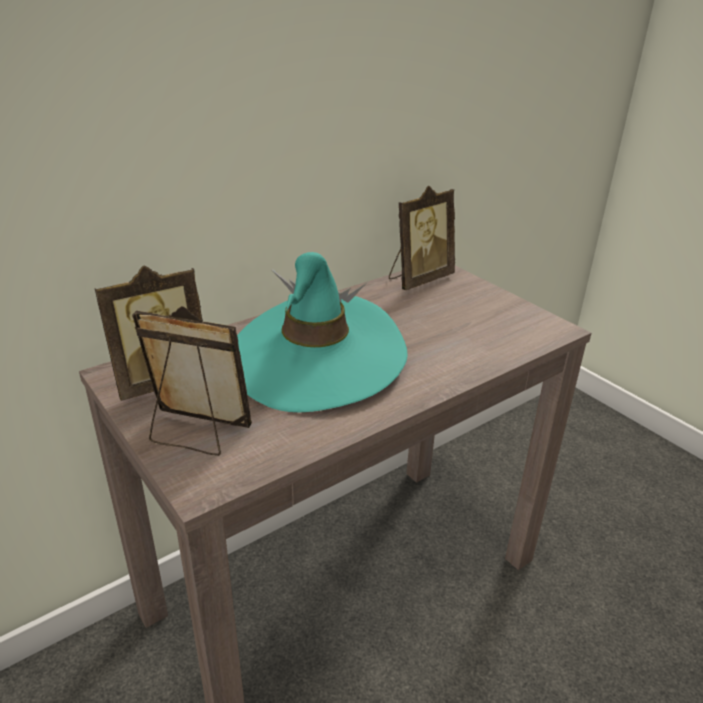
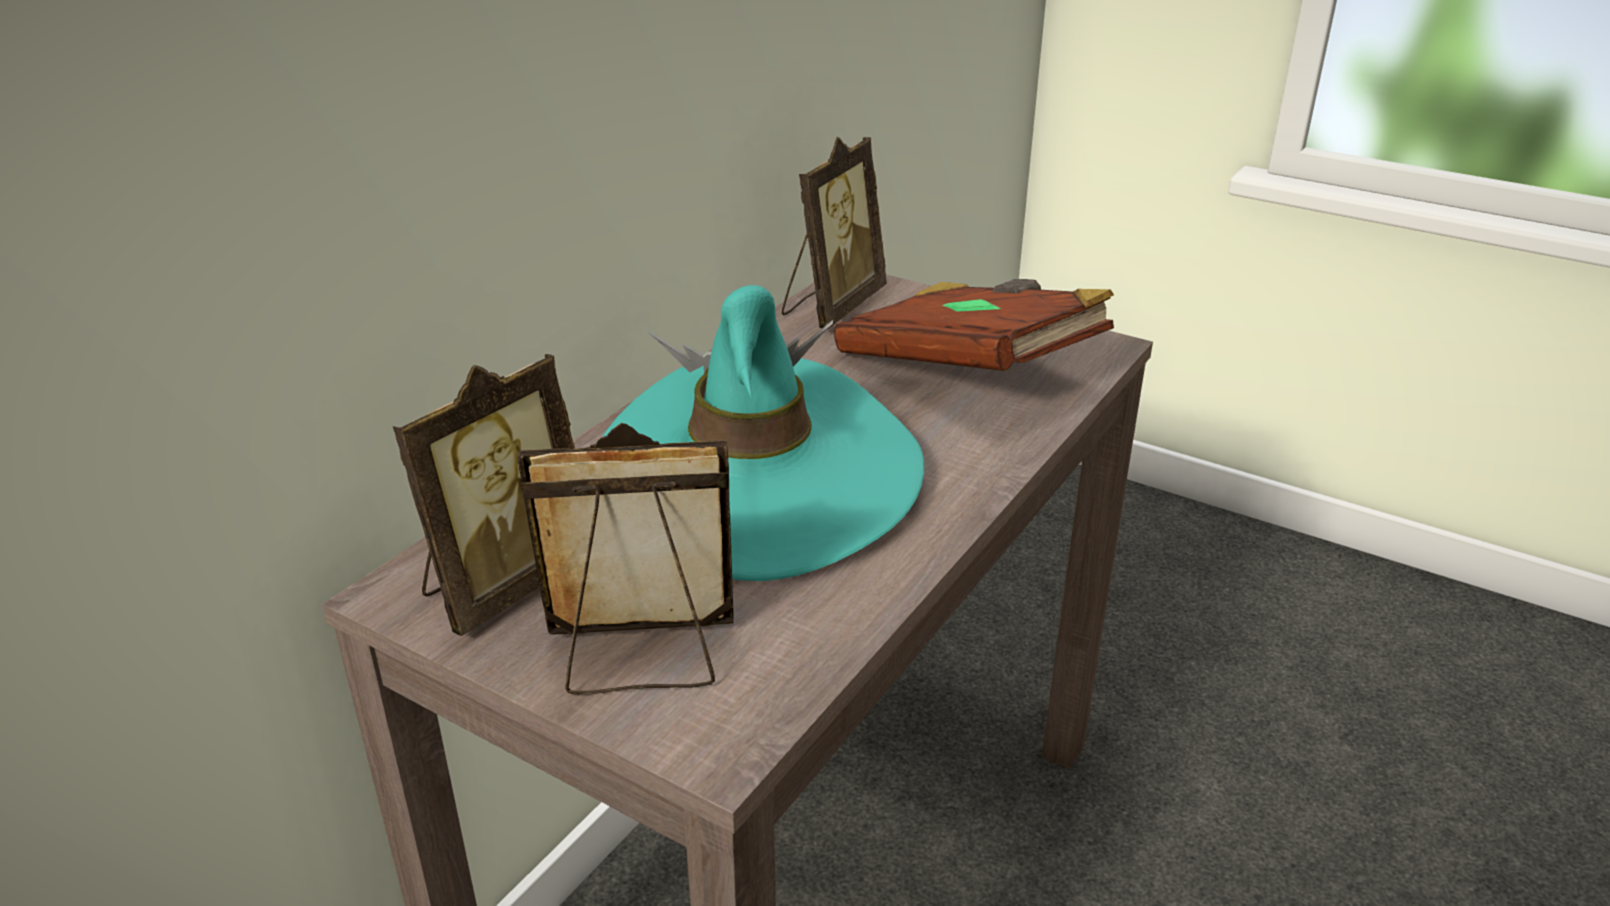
camera: 20 degrees left, 0 degrees up
(470, 327) = (969, 370): none -> brown book

